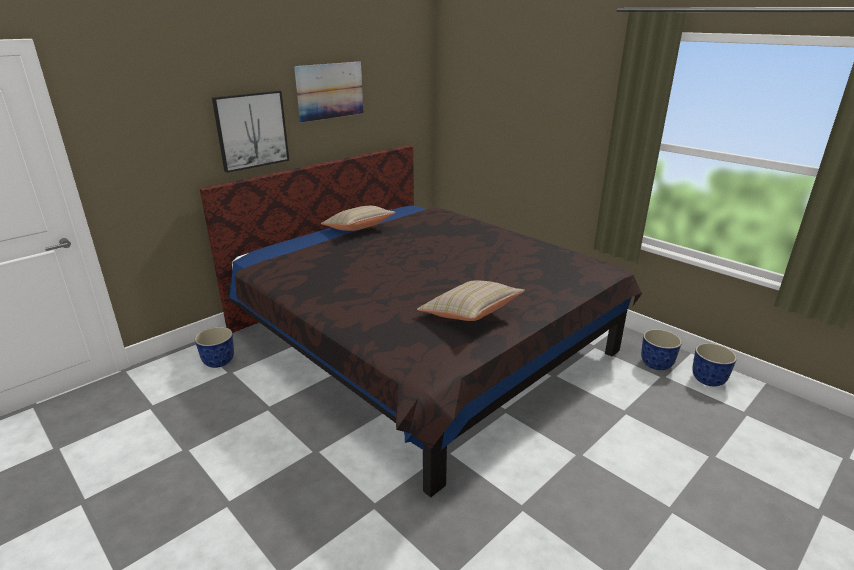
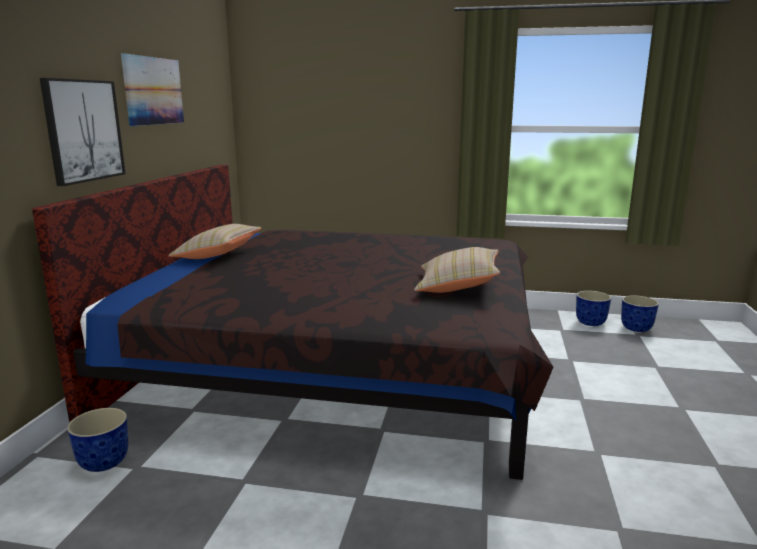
camera: 35 degrees left, 10 degrees down
(656, 364) = (547, 323): planter -> planter (636, 328)

